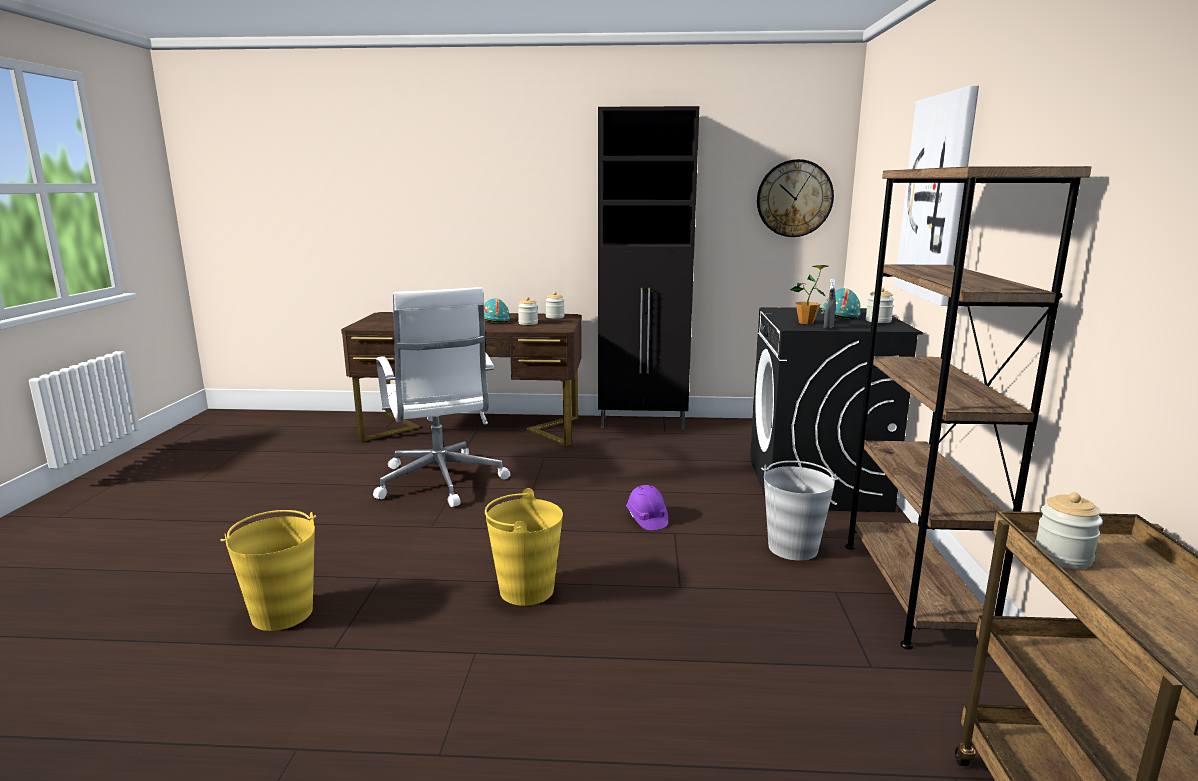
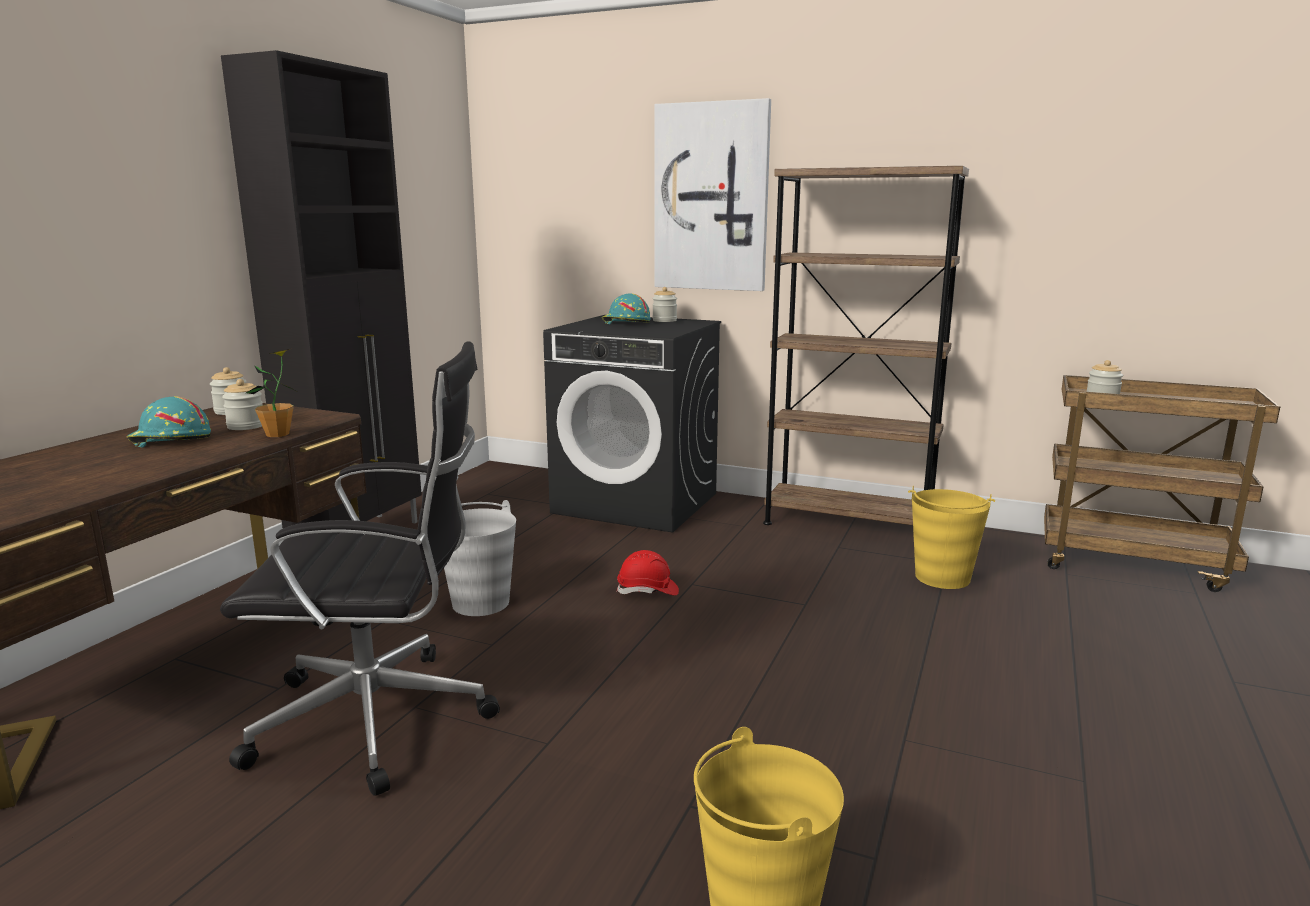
camera: 70 degrees left, 0 degrees up
(440, 482) = (380, 719): white office chair -> black office chair
(526, 590) = (777, 688): yellow bucket -> yellow bucket (942, 578)
(646, 519) = (648, 591): purple hard hat -> red hard hat
(793, 548) = (756, 542): grey bucket -> grey bucket (480, 603)
(794, 198) = (435, 204): wall clock -> none
(806, 322) = (647, 331): potted plant -> potted plant (278, 434)
(828, 327) = (677, 330): grey spray bottle -> none

